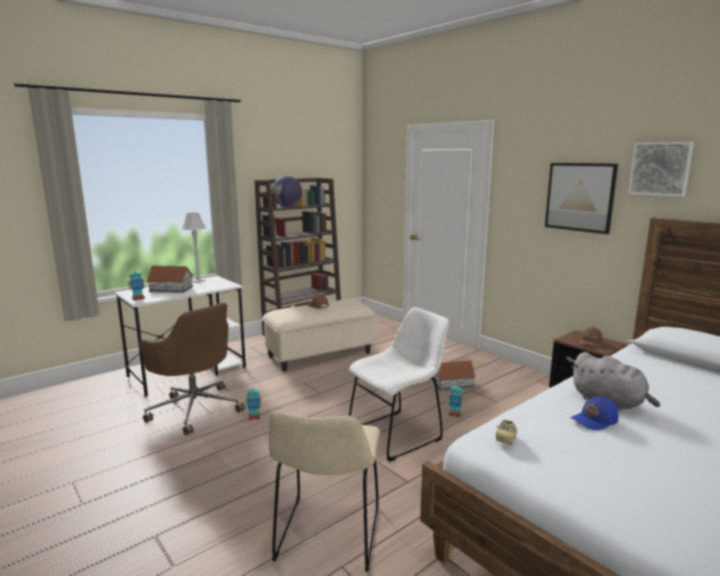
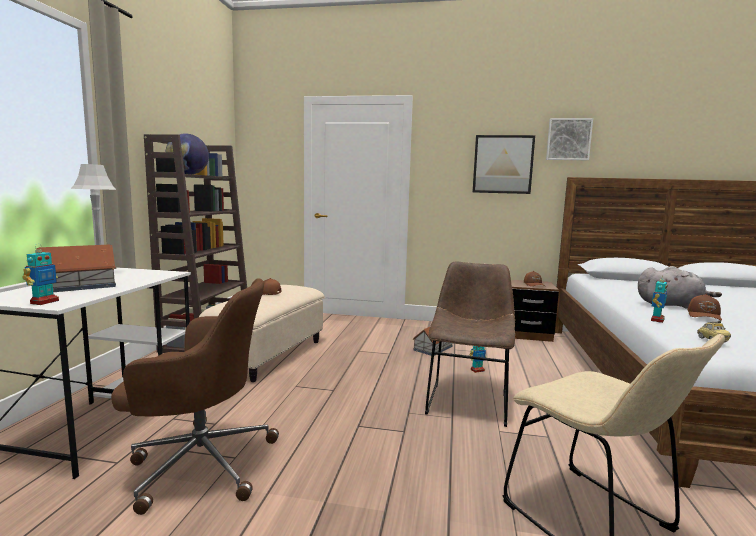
camera: 40 degrees left, 5 degrees down
(254, 417) = (302, 440): toy robot -> toy robot (656, 320)
(398, 433) = (468, 400): white chair -> brown chair
(595, 421) = (705, 316): blue cap -> brown cap

